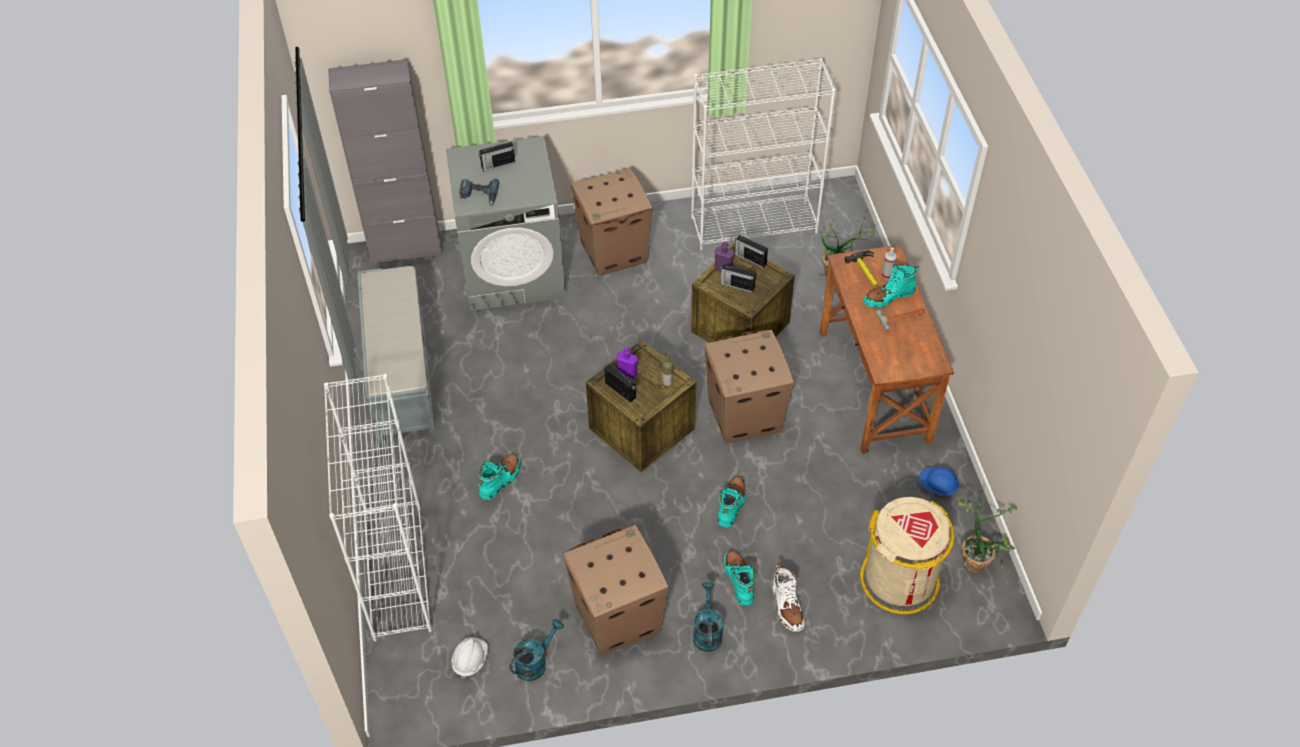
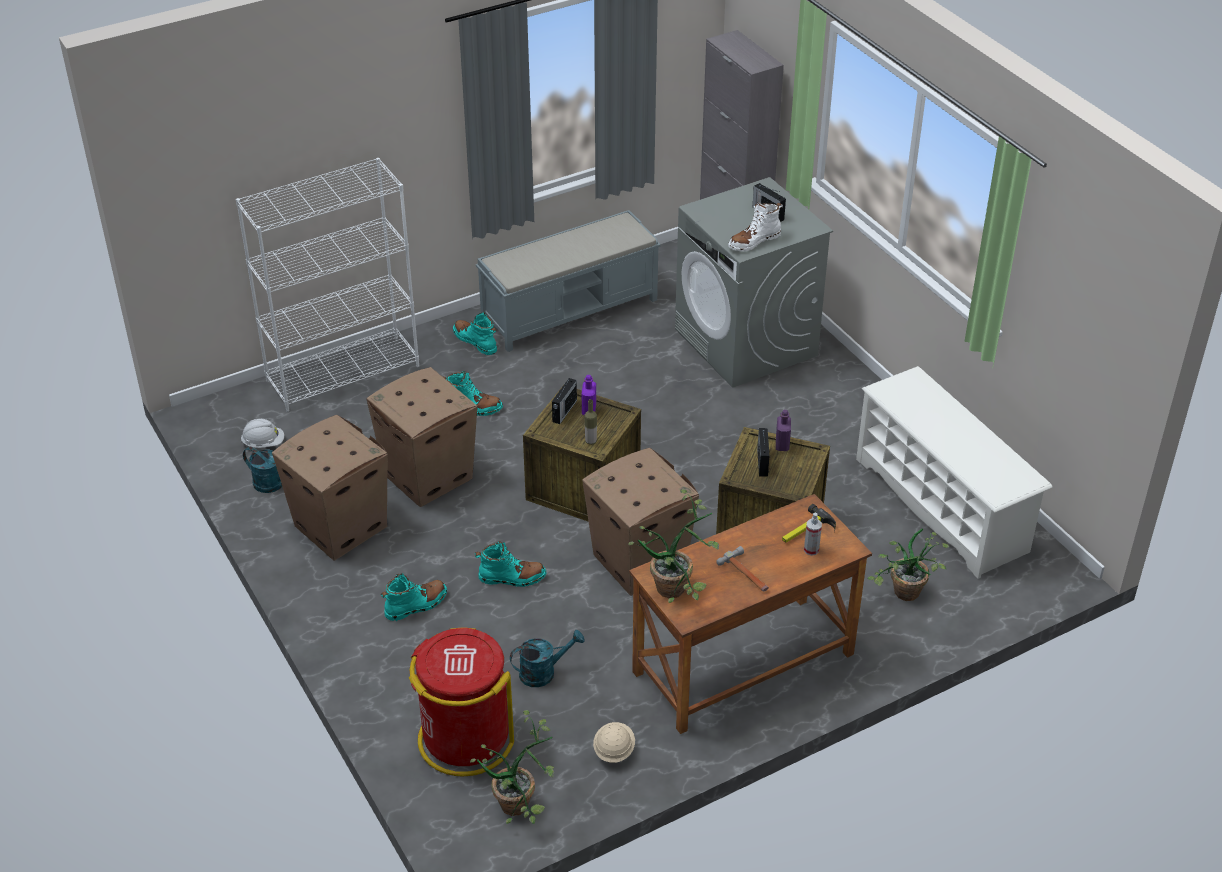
camera: 70 degrees right, 10 degrees down
(479, 195) = (717, 213): power drill -> none
(614, 251) = (823, 405): cardboard box -> cardboard box (428, 476)
(707, 631) = (345, 594): turquoise watering can -> turquoise watering can (543, 672)
(750, 259) = (810, 462): radio -> none
(754, 225) = (942, 505): white bookcase -> white shoe rack
(787, 606) = (396, 649): white boot -> white boot (754, 241)
(889, 297) = (775, 557): turquoise boot -> turquoise boot (475, 341)
(900, 580) = (464, 739): beige trash can -> red trash can
(906, 360) = (679, 589): none -> potted plant
(937, 487) = (613, 750): blue hard hat -> beige hard hat

